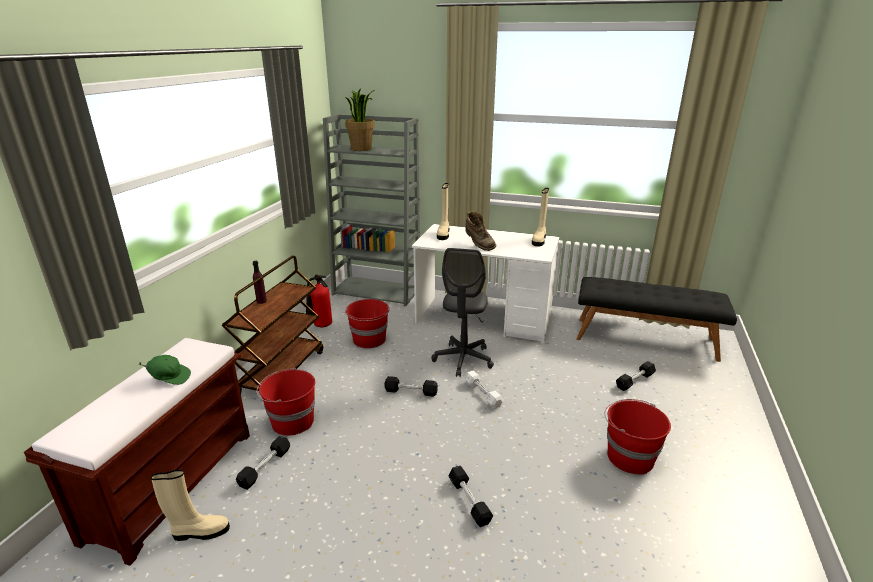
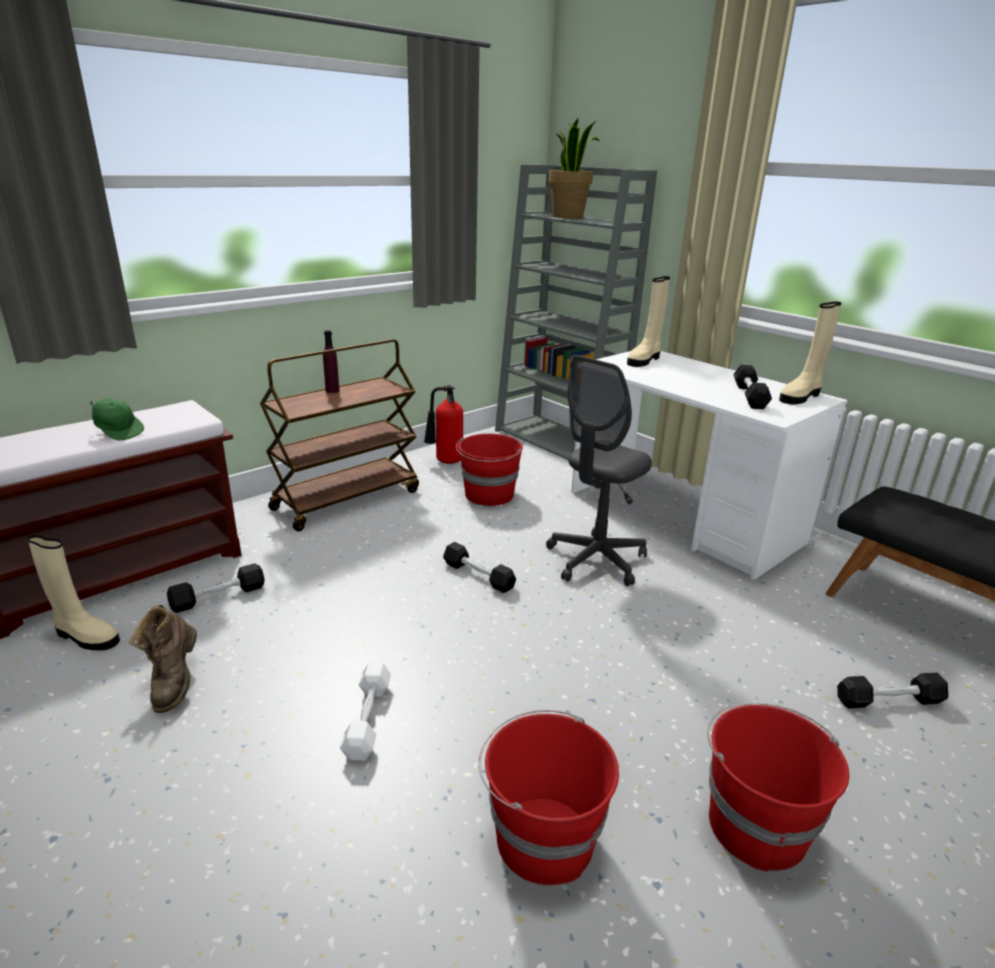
camera: 30 degrees right, 0 degrees up
(291, 421) = (300, 557): red bucket -> red bucket (542, 838)
(469, 501) = (409, 757): black dumbbell -> black dumbbell (749, 396)
(478, 245) = (681, 383): brown boot -> brown boot (174, 682)
(482, 394) = (579, 617): white dumbbell -> white dumbbell (368, 719)

